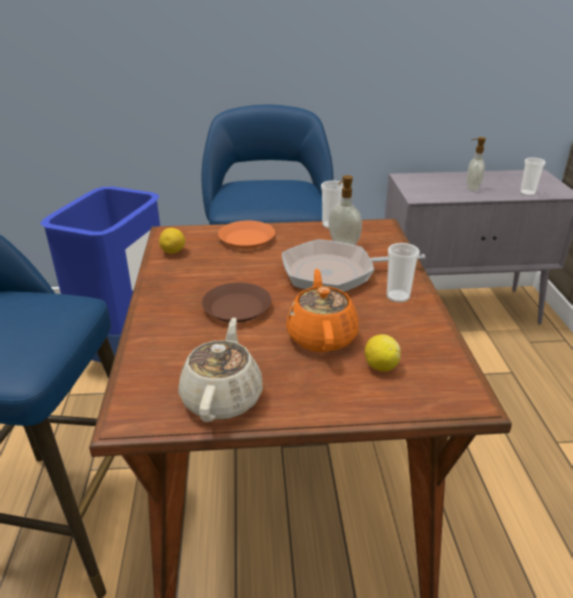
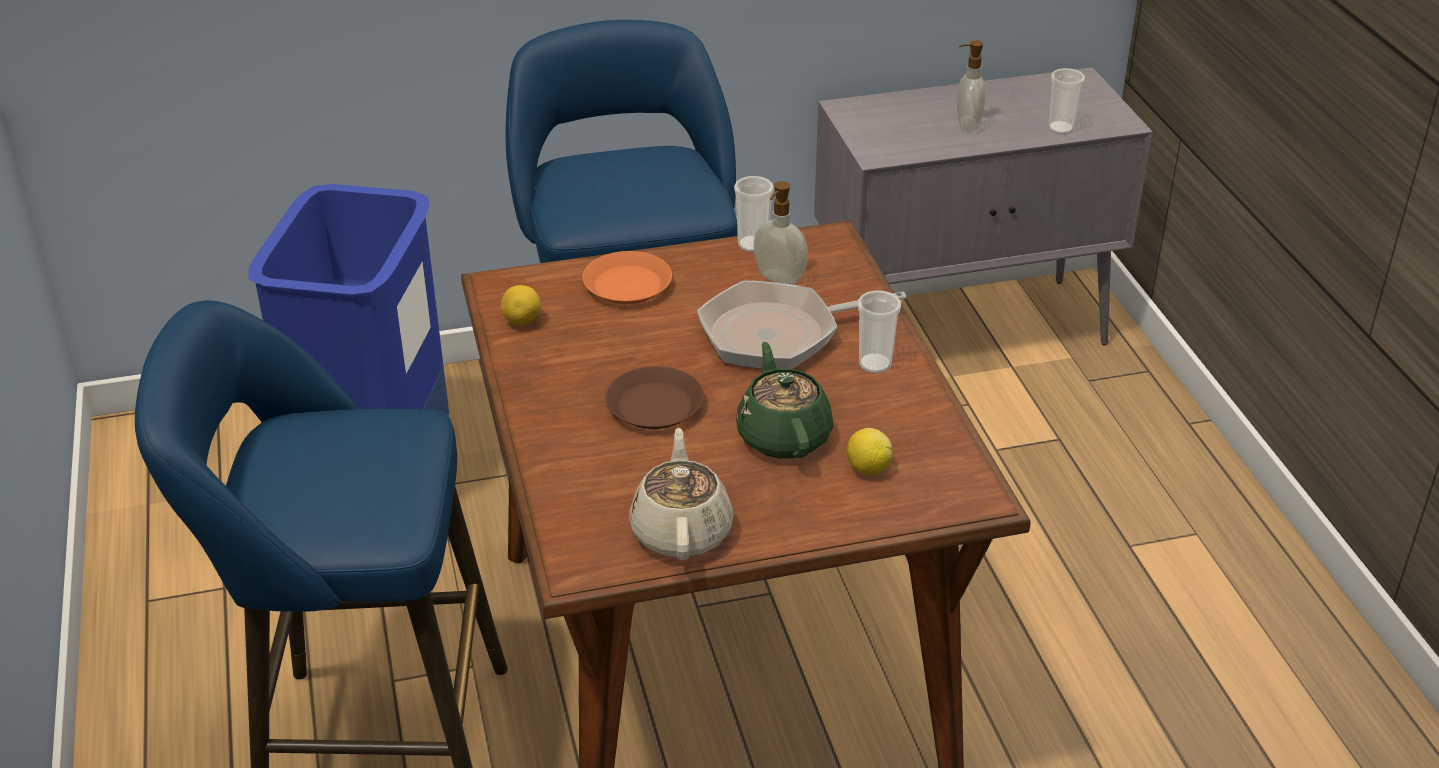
camera: 10 degrees left, 5 degrees up
(321, 336) = (783, 435): orange teapot -> green teapot

